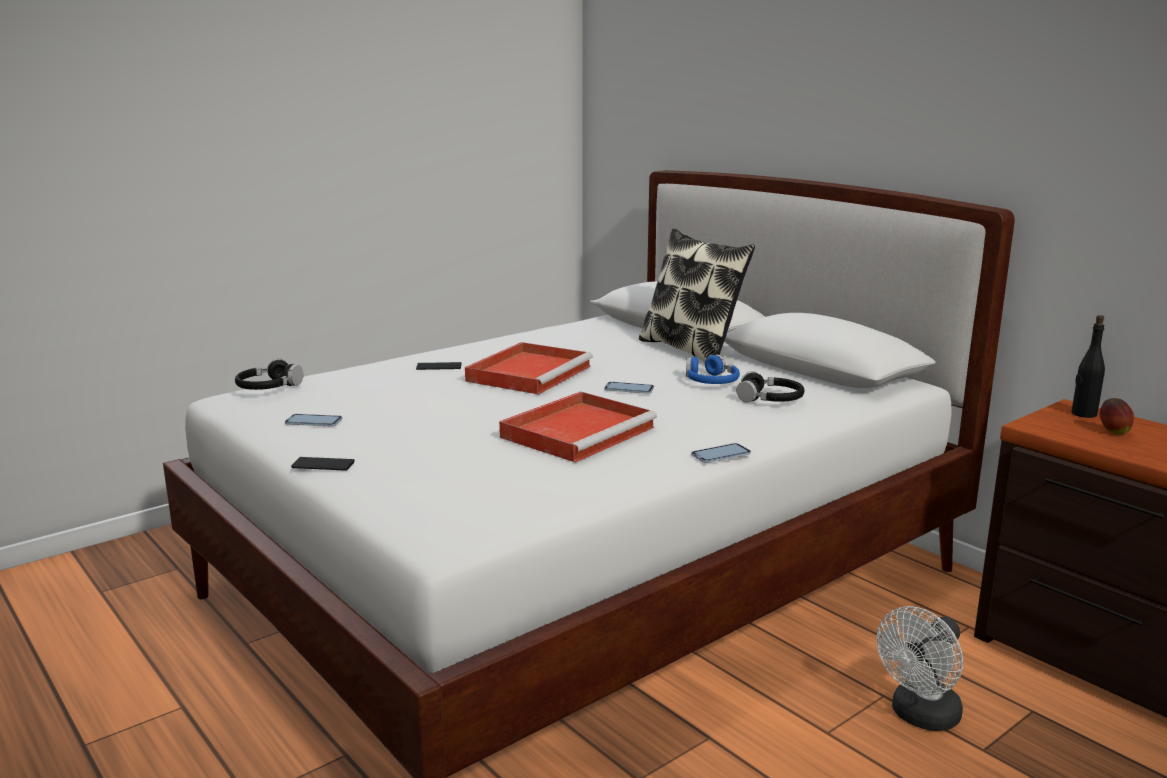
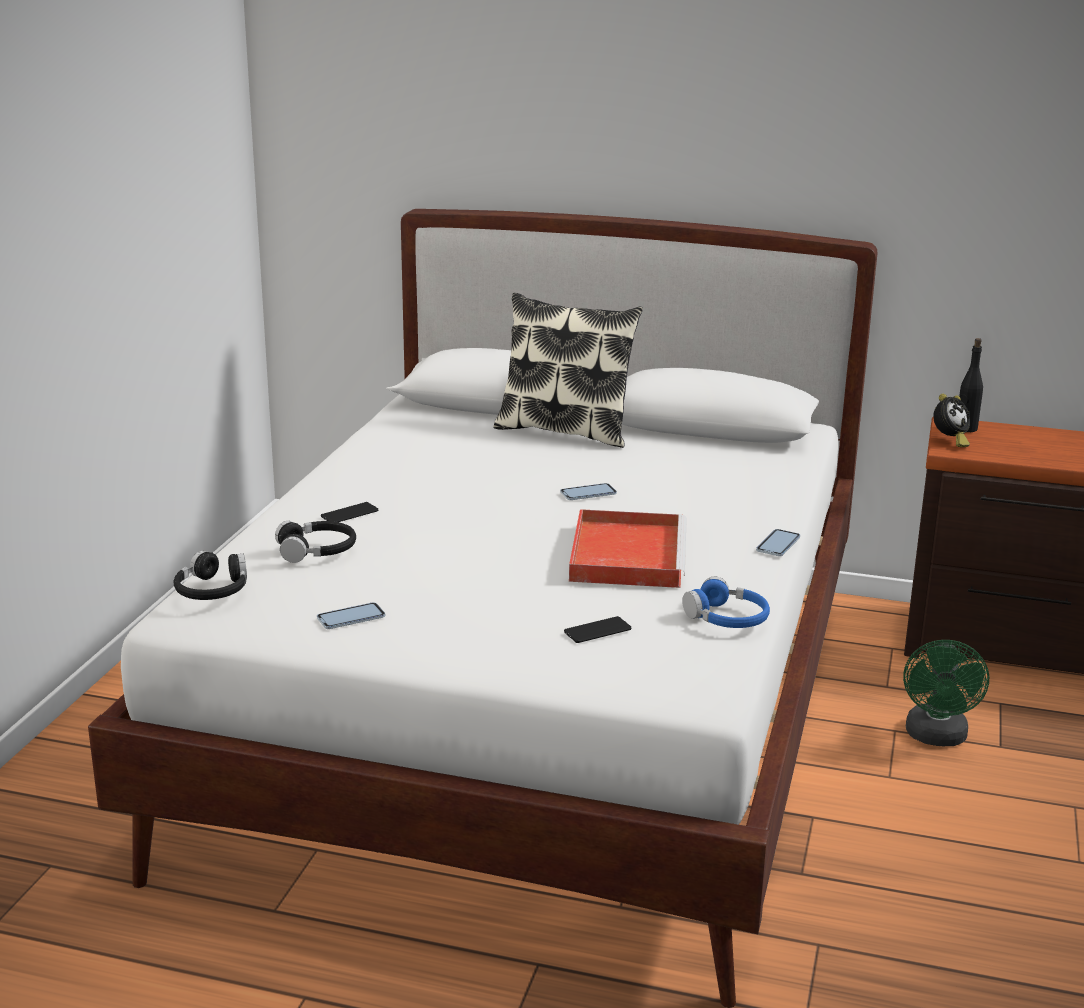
camera: 35 degrees left, 5 degrees up
(323, 465) = (458, 661): phone -> phone (597, 631)
(530, 372) = (463, 497): red tray -> none
(710, 381) = (644, 465): blue headphones -> blue headphones (727, 618)
(770, 399) = (725, 473): black headphones -> black headphones (317, 551)
(920, 717) = (936, 738): white fan -> green fan
(1046, 419) = (949, 441): none -> alarm clock
(1113, 432) = (1007, 443): apple -> none

